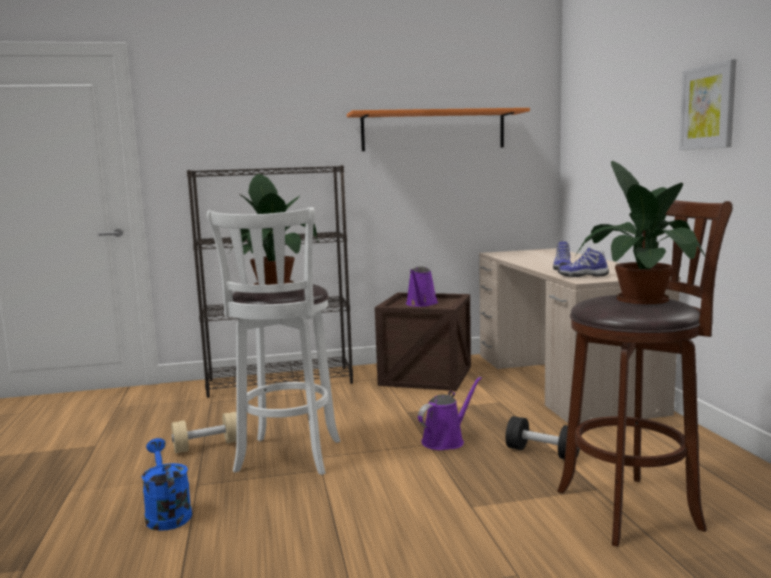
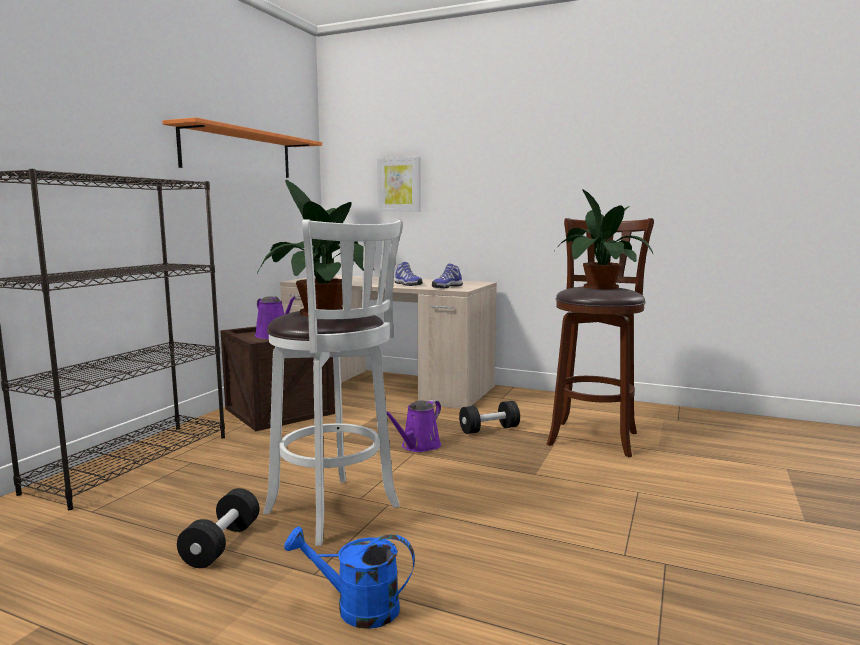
camera: 55 degrees left, 0 degrees up
(207, 446) = (221, 544): beige dumbbell -> black dumbbell
(446, 440) = (418, 446): purple watering can -> purple watering can turned 135 degrees counterclockwise
(708, 107) = (514, 159): picture -> picture (399, 185)

